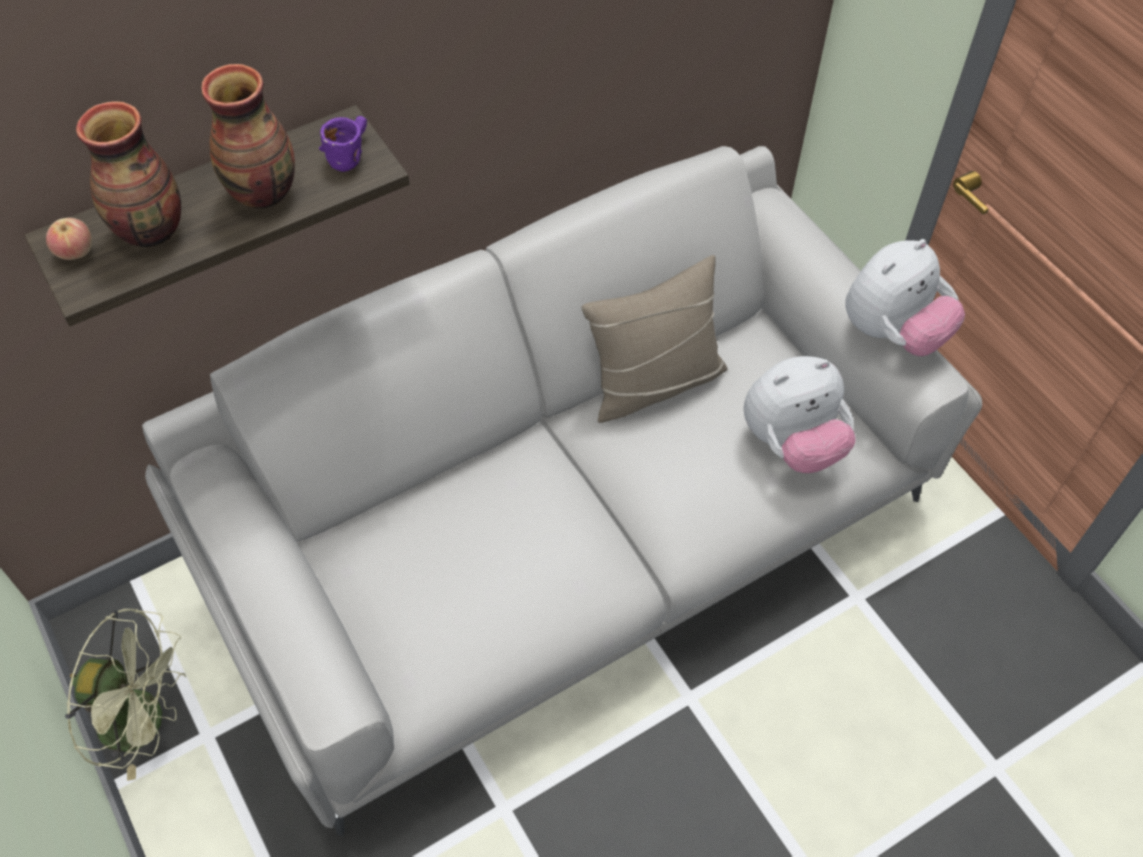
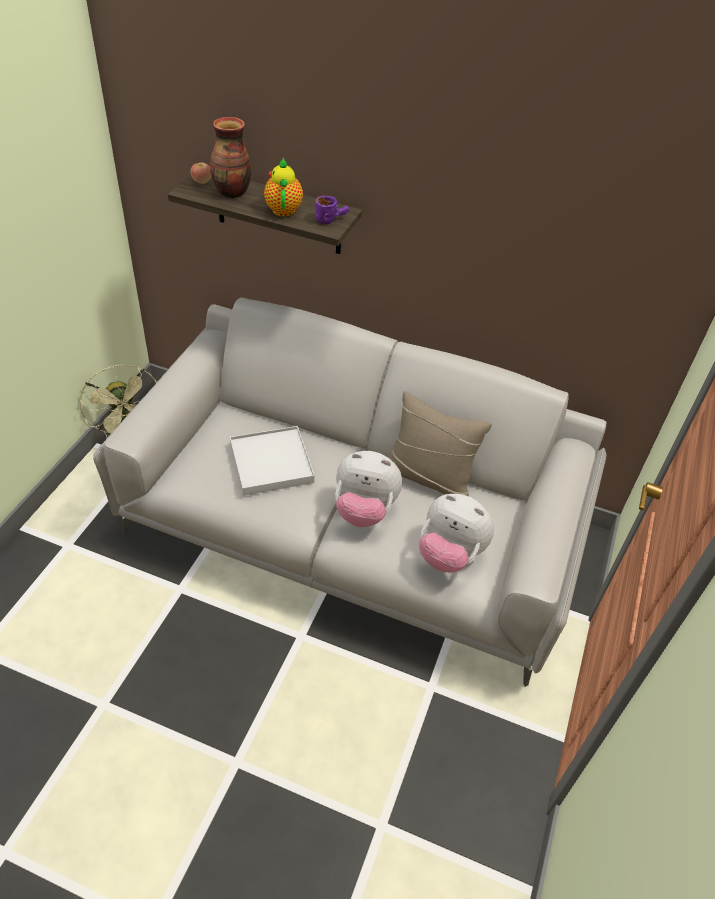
camera: 50 degrees right, 10 degrees down
(264, 192) = (283, 208): vase -> teapot
(488, 548) = (271, 463): none -> white tray
(892, 333) = (550, 545): plush toy -> plush toy (364, 510)

